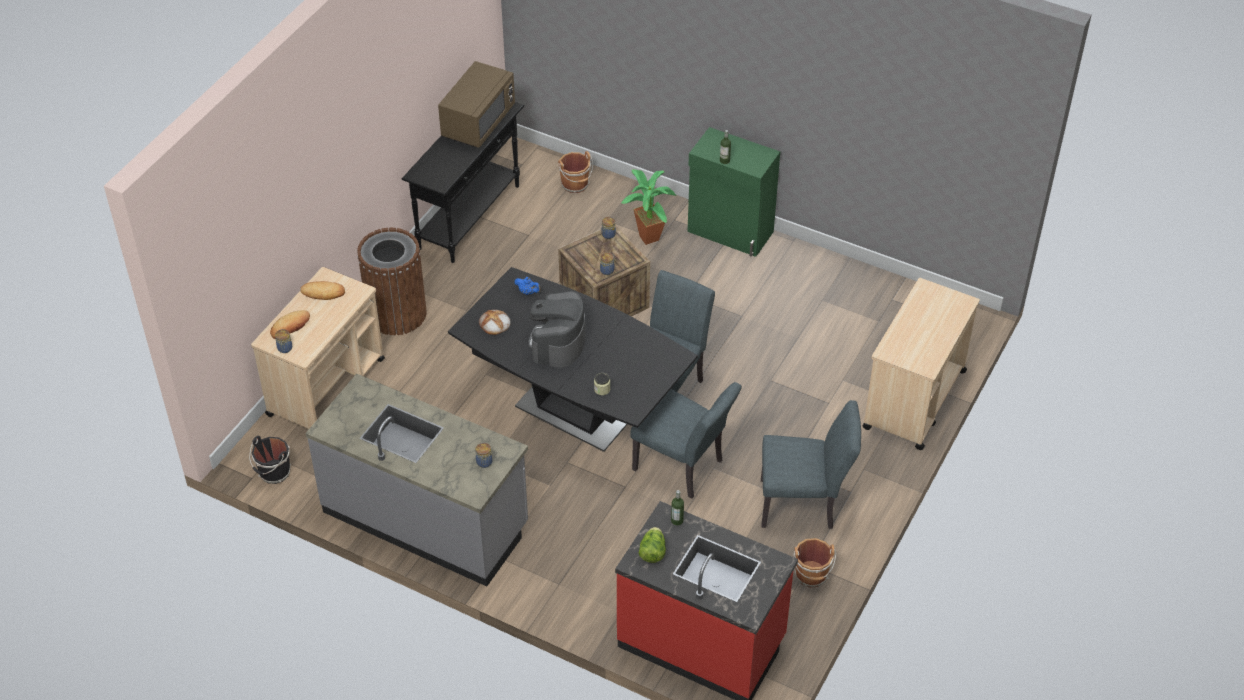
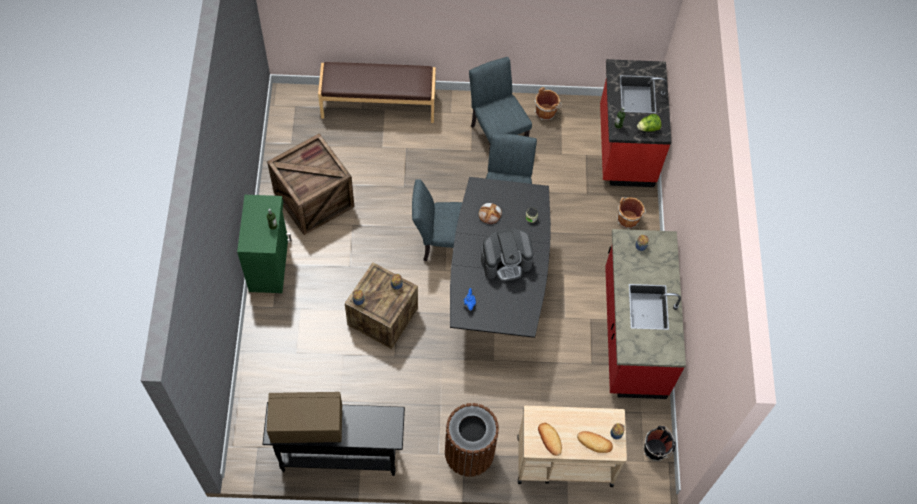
camera: 120 degrees left, 15 degrees up
(426, 518) = (632, 333): grey counter -> red counter
(494, 324) = (511, 309): bread -> bread (490, 214)
(575, 185) = (265, 394): brown bucket -> brown bucket (628, 219)
(649, 235) = (298, 317): potted plant -> none
(799, 295) = (314, 198): none -> crate
(914, 400) = (378, 104): beige cart -> brown bench

